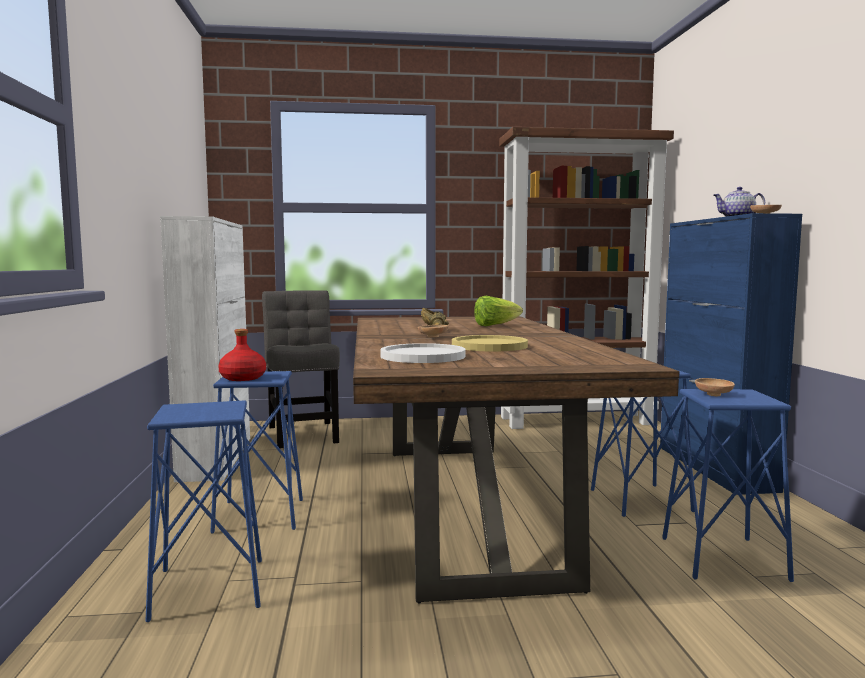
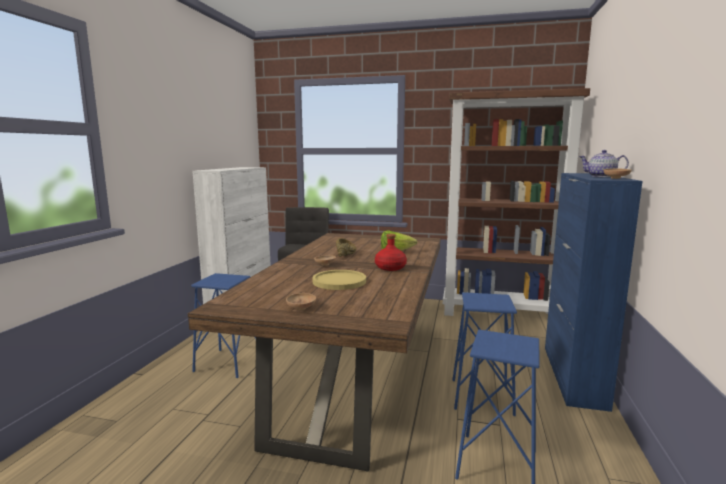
camera: 20 degrees right, 5 degrees up
(208, 588) = (159, 412): blue stool -> none
(243, 378) = (213, 280): red bottle -> red bottle (390, 268)
(423, 356) = (272, 291): white plate -> none
(713, 394) = (493, 341): brown bowl -> brown bowl (301, 308)

